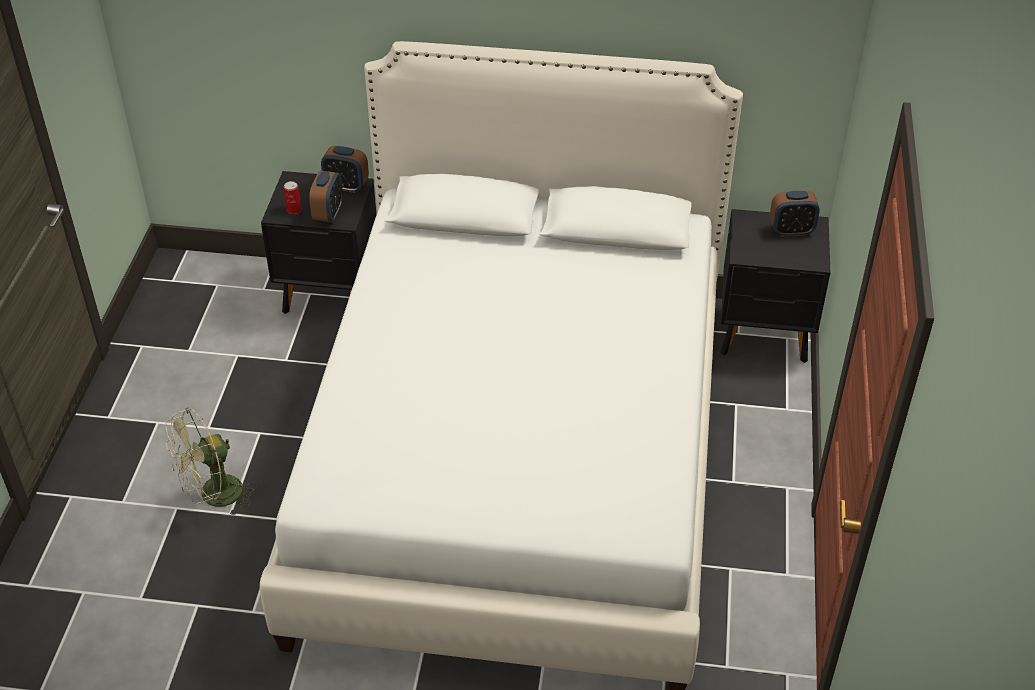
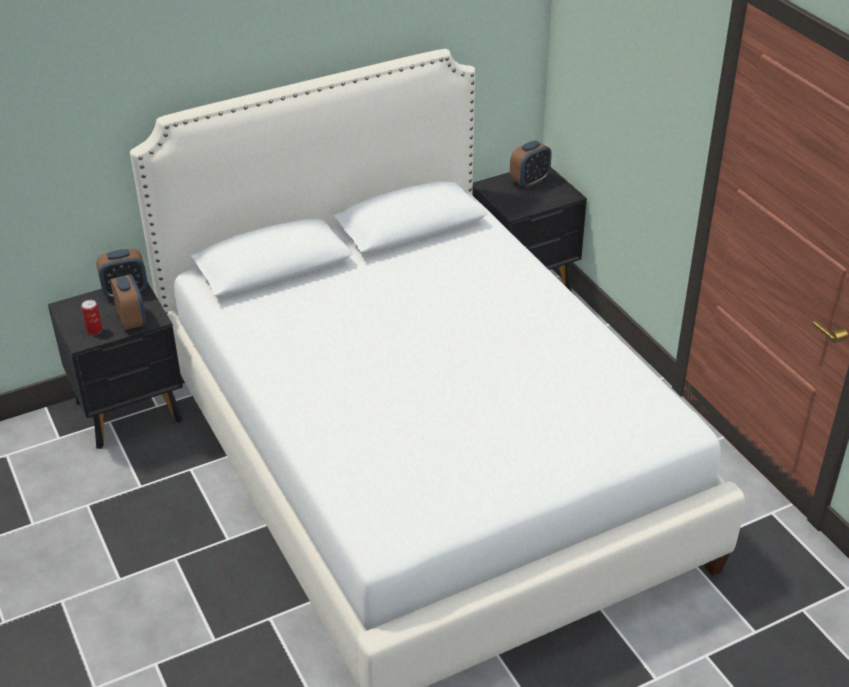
camera: 35 degrees left, 5 degrees down
(213, 497) = (184, 635): green fan -> none

